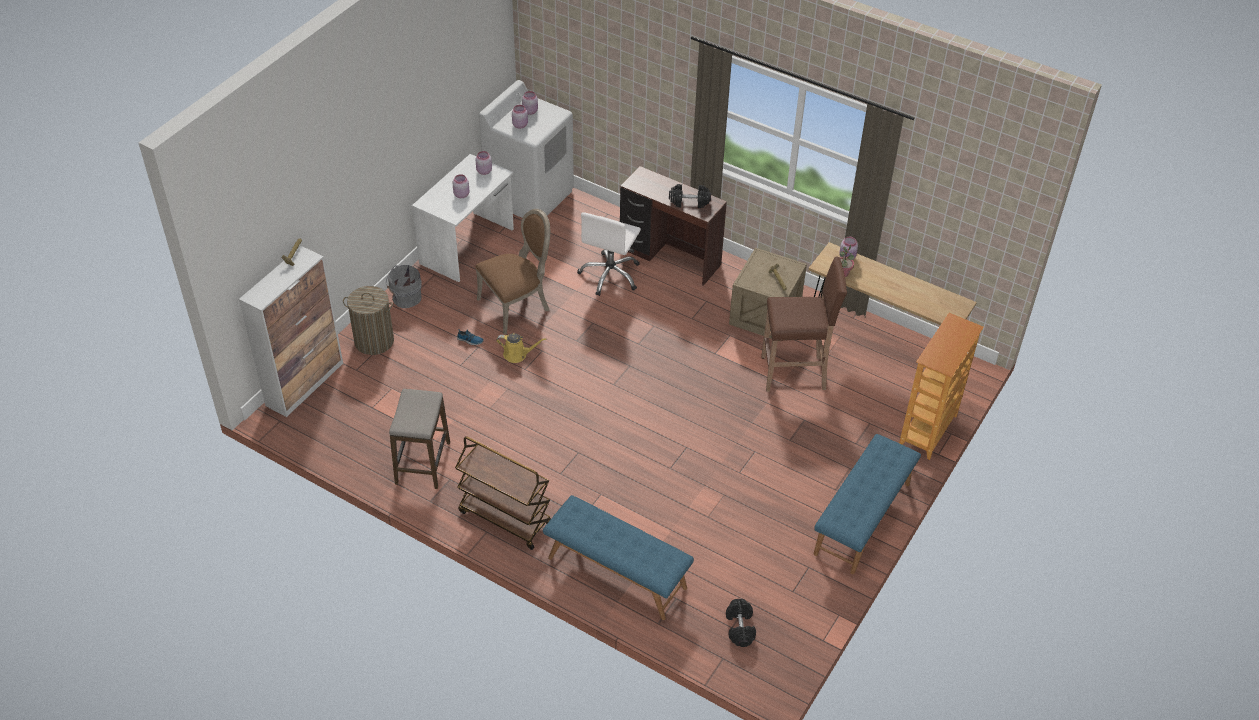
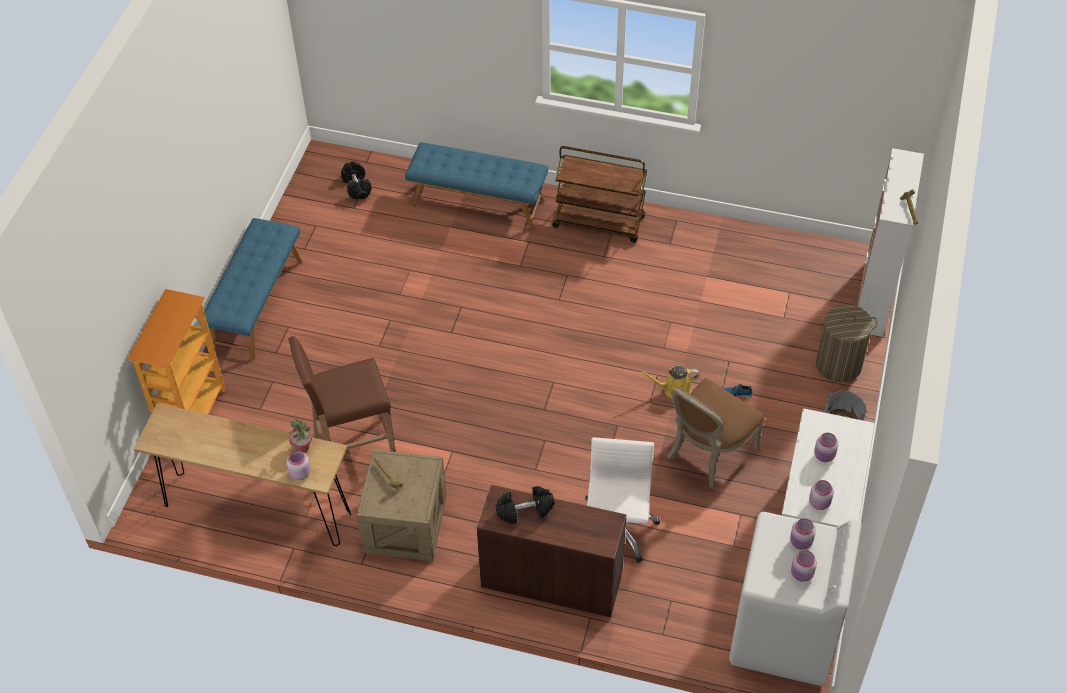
camera: 165 degrees right, 5 degrees up
(422, 463) = (704, 251): stool -> none

